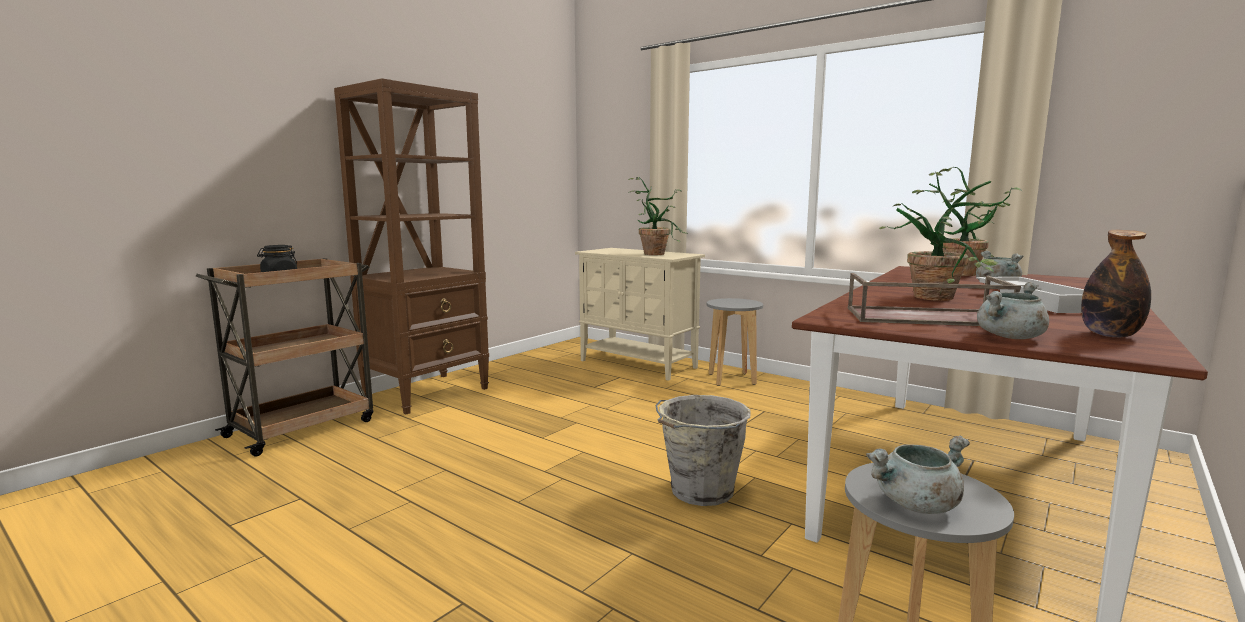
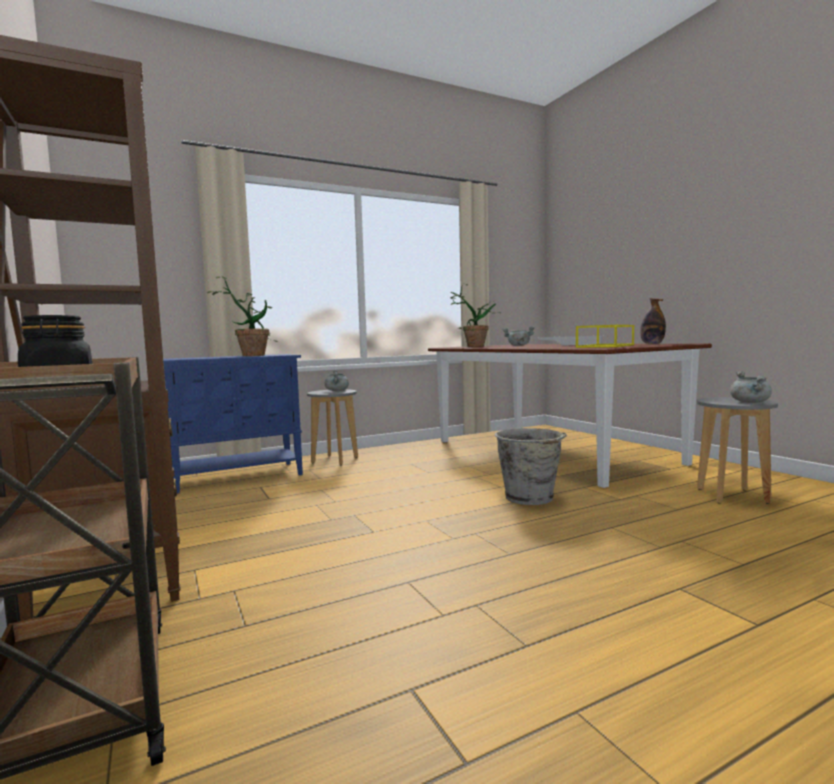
camera: 65 degrees left, 5 degrees down
(639, 364) = (239, 477): beige cabinet -> blue cabinet
(924, 317) = (606, 346): brown tray -> yellow tray
(945, 298) = (552, 346): potted plant -> none
(1010, 337) = (656, 345): grey cooking pot -> grey cooking pot (337, 391)

